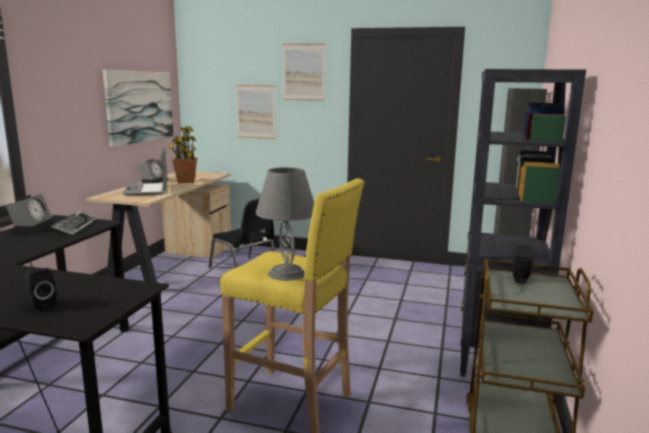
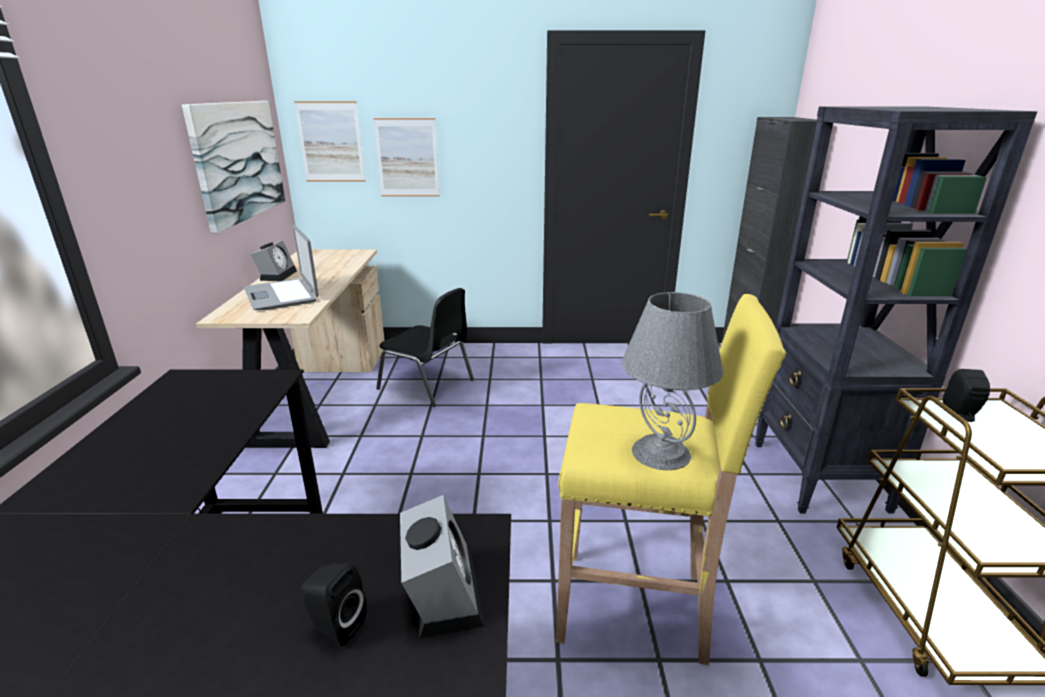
camera: 15 degrees left, 10 degrees up
(33, 227) = (154, 406): alarm clock -> alarm clock (441, 591)
(75, 226) = (230, 394): keyboard -> none
(186, 181) = (327, 271): potted plant -> none
(303, 72) = (478, 97): picture -> picture (330, 142)

